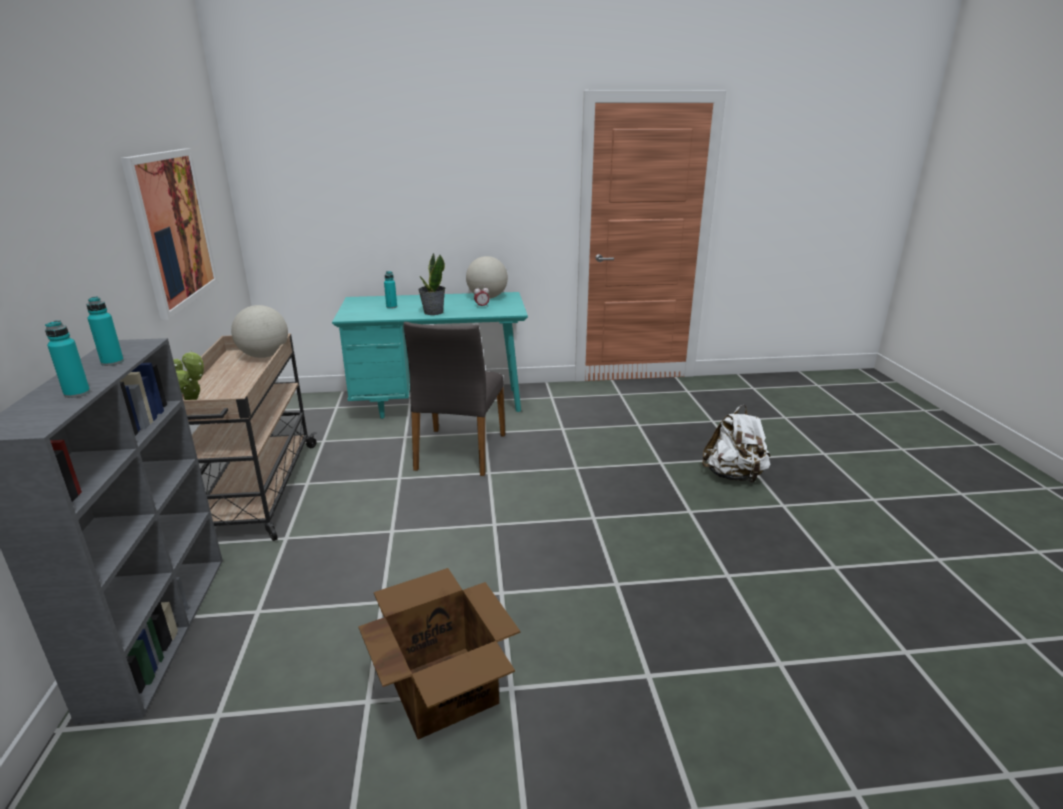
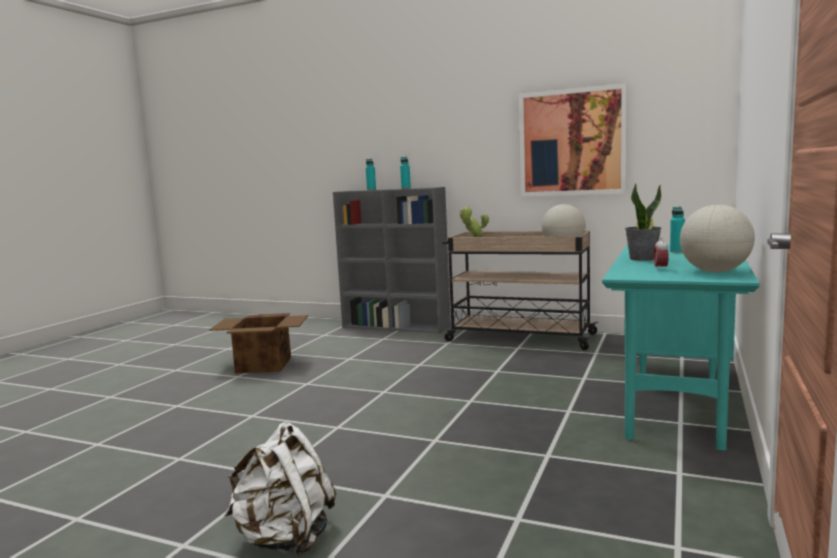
camera: 120 degrees right, 15 degrees down
(459, 452) = (527, 394): grey chair -> none

